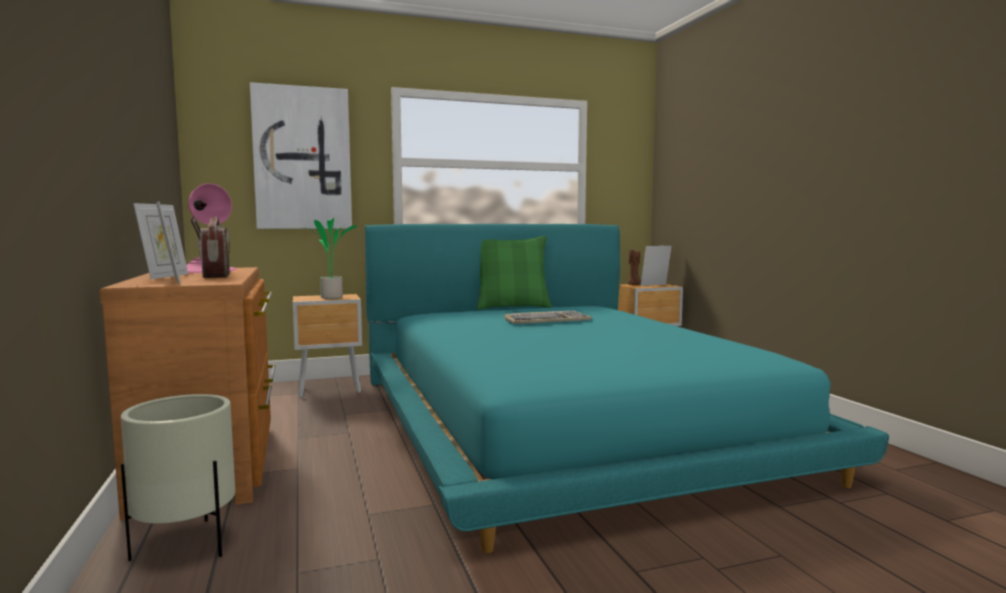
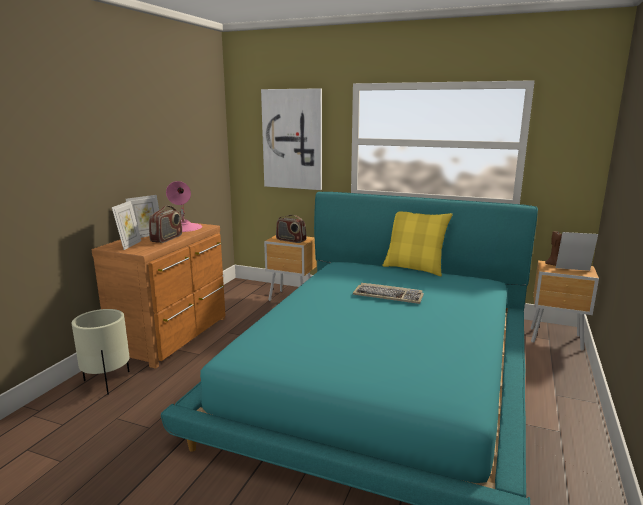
camera: 40 degrees right, 10 degrees up
(330, 298) = (291, 240): potted plant -> radio
(512, 307) = (414, 268): green pillow -> yellow pillow

